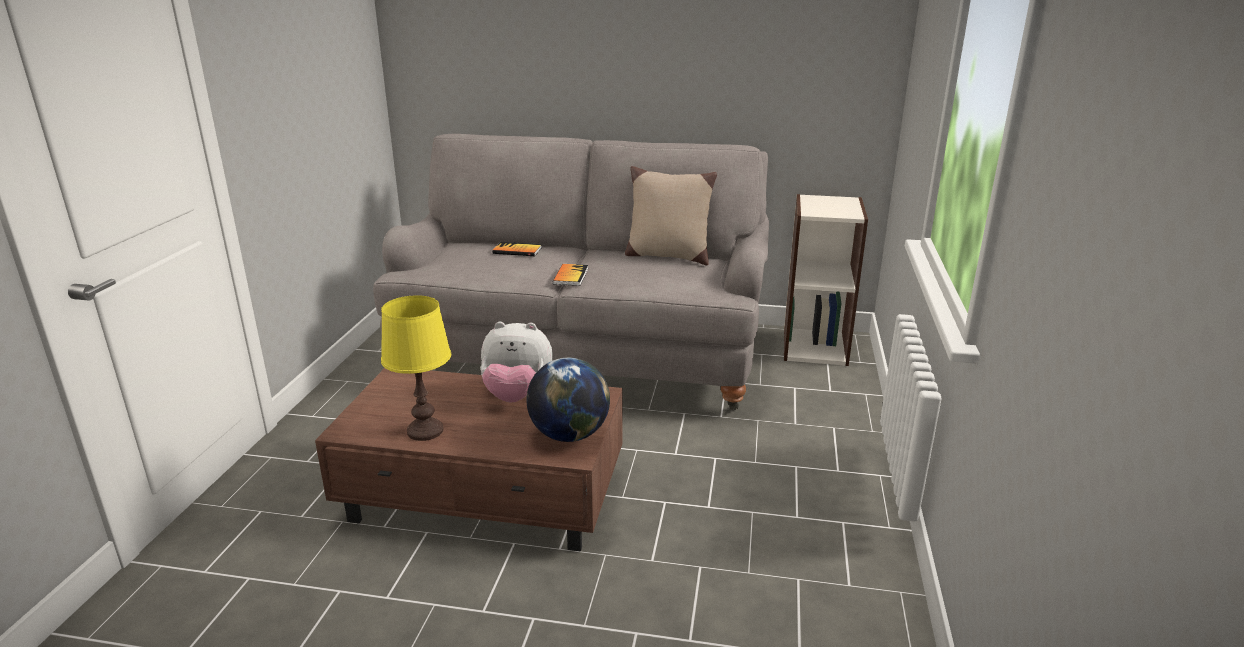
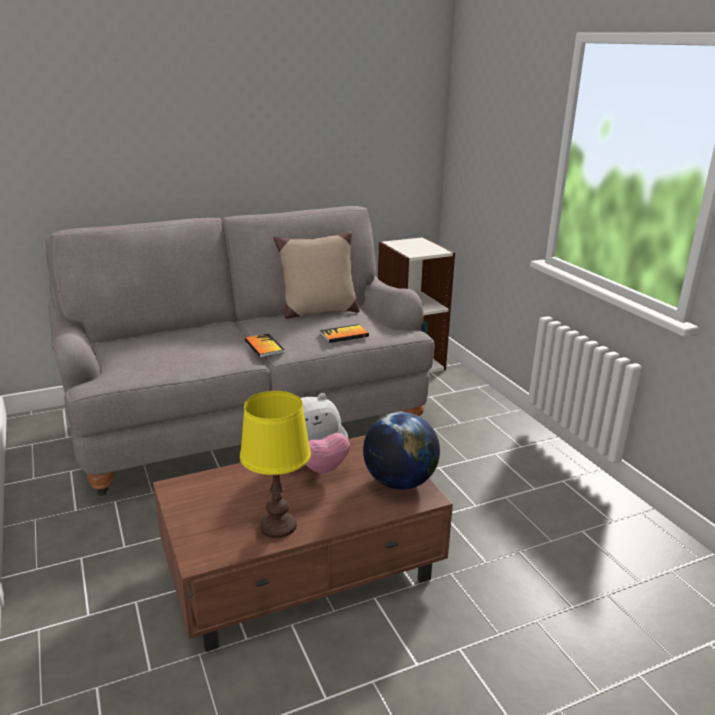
camera: 35 degrees left, 0 degrees up
(517, 250) = (185, 335): book -> book (344, 335)

